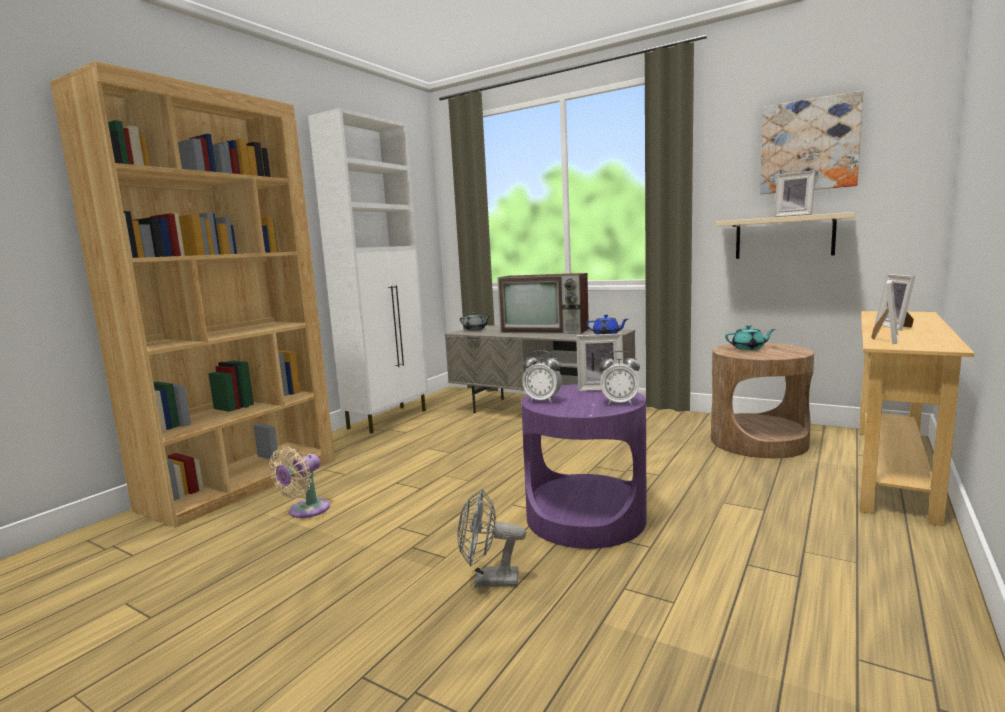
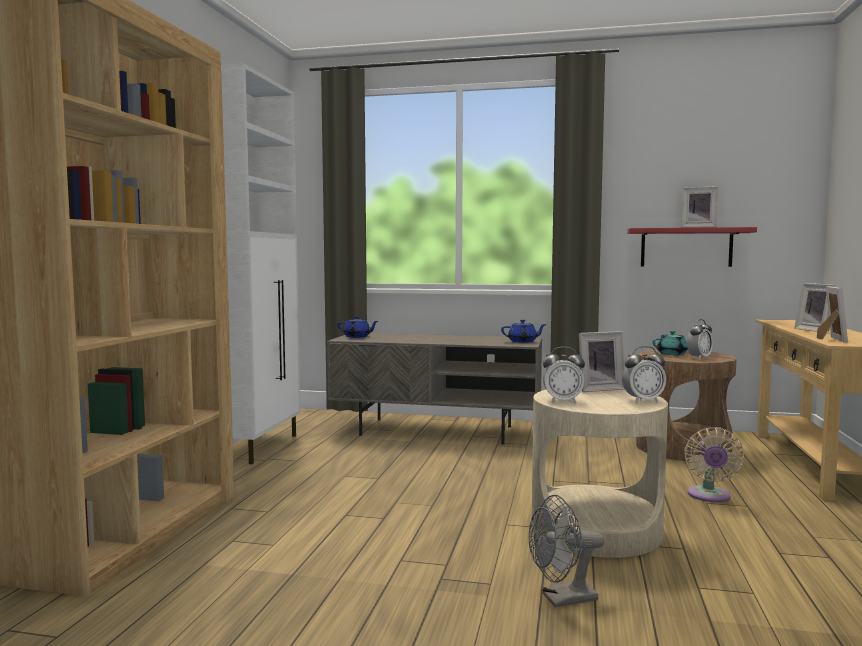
camera: 20 degrees left, 5 degrees down
(305, 511) = (261, 556): beige fan -> beige fan (709, 496)
(475, 329) = (357, 337): grey teapot -> blue teapot
(546, 331) = (446, 338): television -> none
(586, 517) = (596, 529): purple side table -> beige side table
(769, 353) = (699, 358): none -> alarm clock
(784, 237) = (686, 247): beige shelf -> red shelf
(809, 145) = (708, 163): picture -> none

